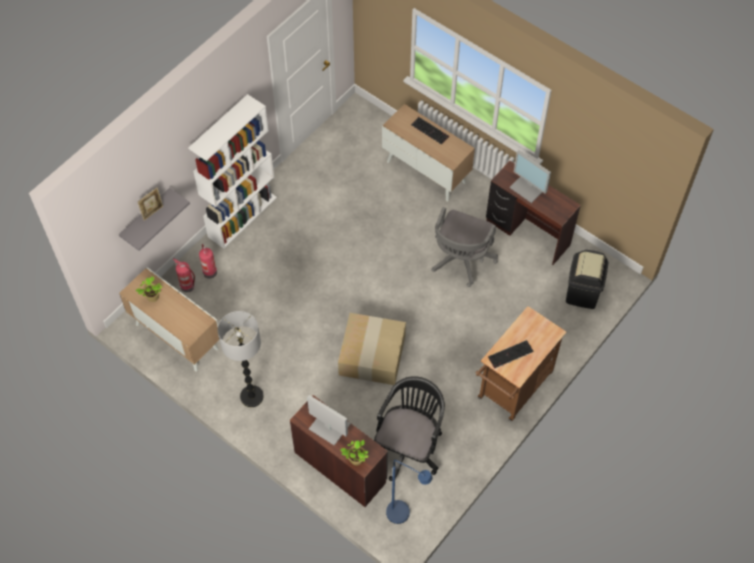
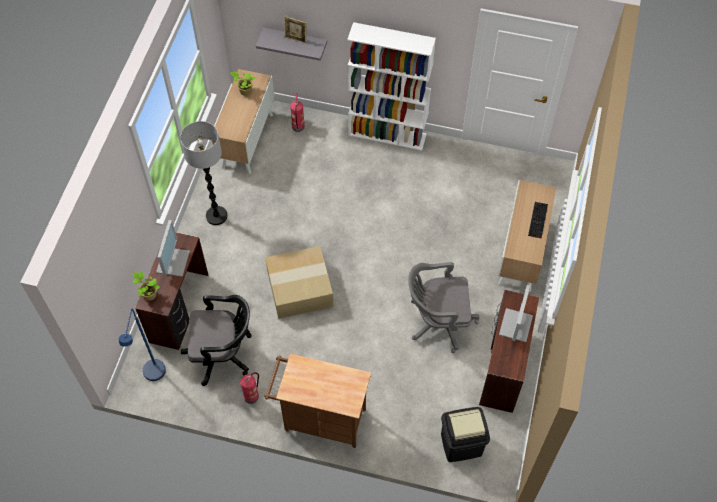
camera: 65 degrees right, 0 degrees up
(209, 272) = (320, 135): fire extinguisher -> fire extinguisher (251, 396)
(510, 355) = (307, 376): keyboard -> none

